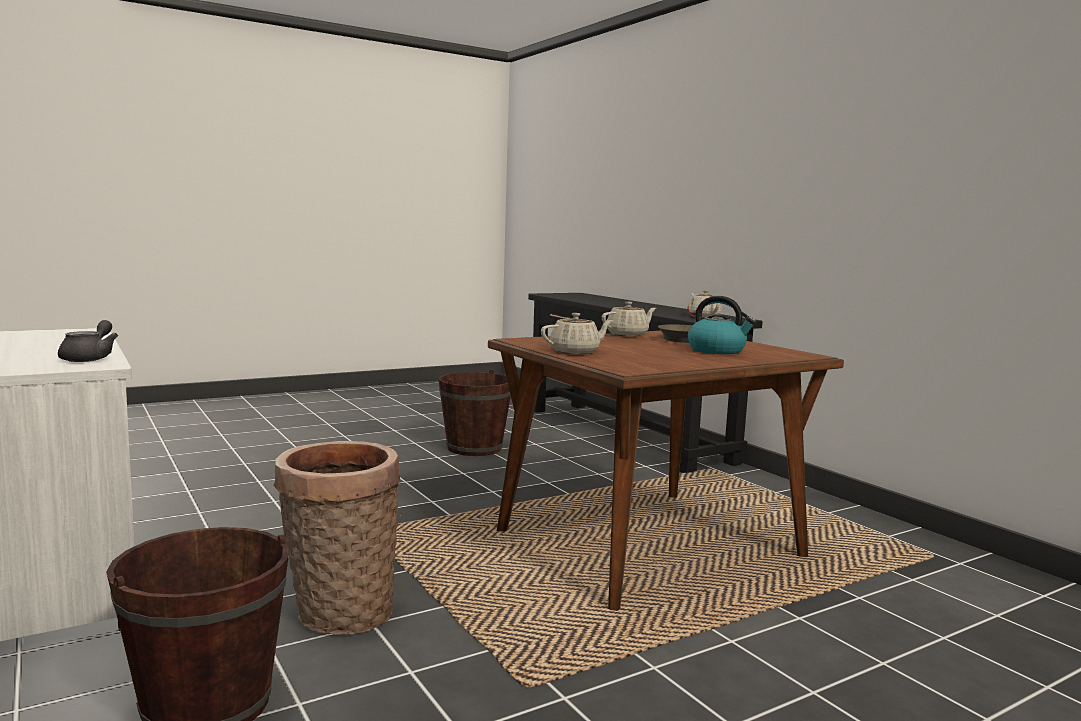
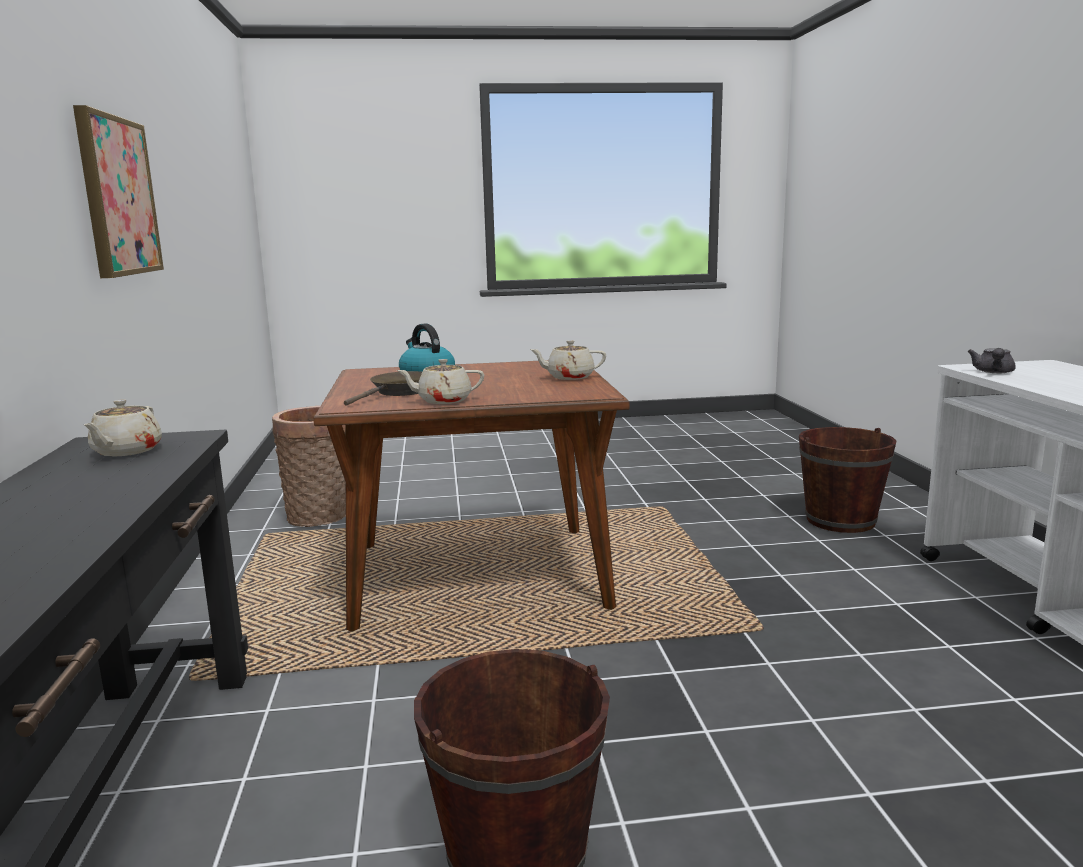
camera: 155 degrees left, 5 degrees up
(339, 614) = (776, 553): basket -> basket (322, 516)
(894, 179) = (117, 196): none -> picture

